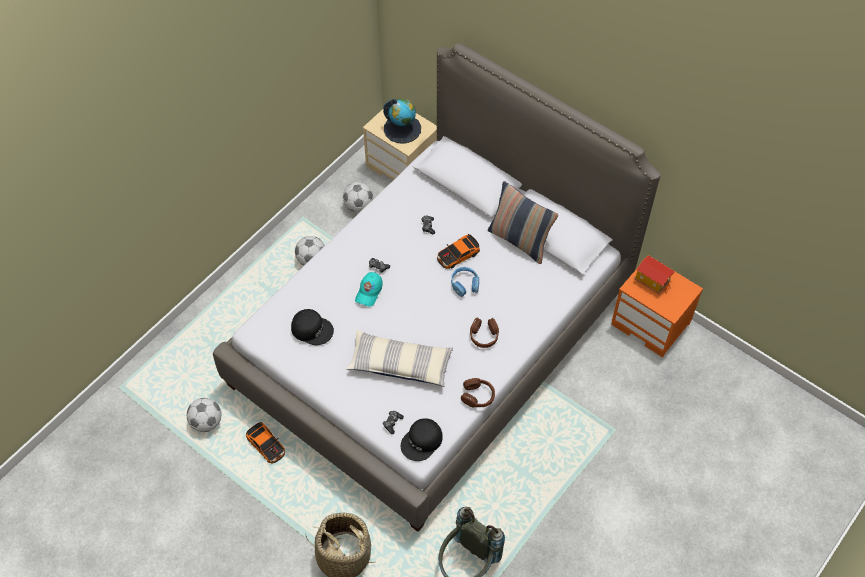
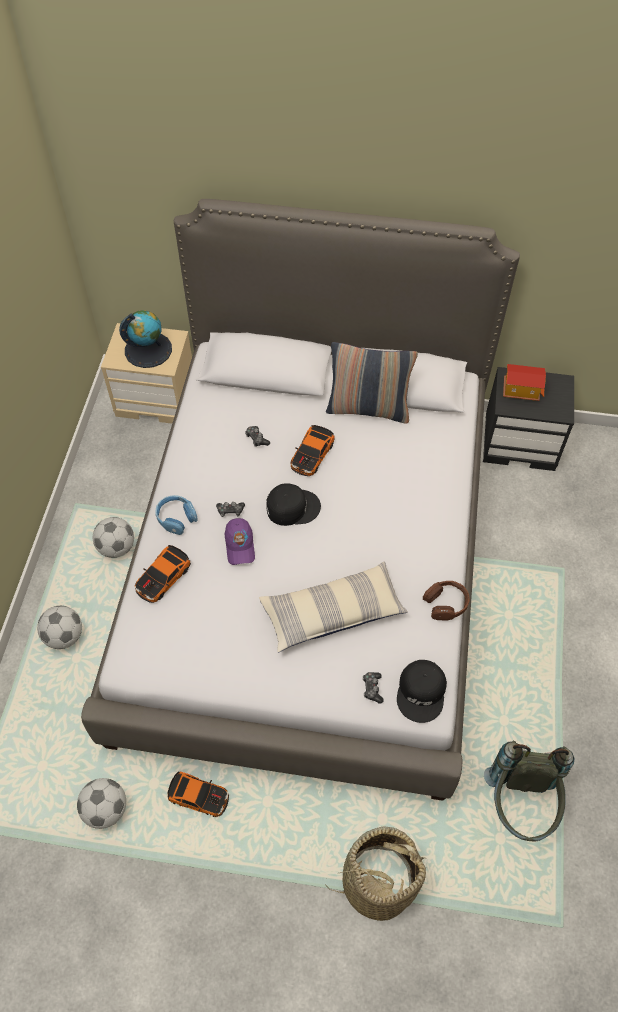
camera: 30 degrees left, 0 degrees up
(308, 289) = (163, 577): none -> toy car
(312, 329) = (200, 624): black cap -> black cap (292, 507)
(358, 206) = (134, 462): football -> football (64, 636)
(369, 292) = (239, 546): turquoise cap -> purple cap
(464, 284) = (342, 484): blue headphones -> blue headphones (176, 518)
(484, 336) = (404, 531): brown headphones -> none
(651, 324) = (520, 442): orange nightstand -> black nightstand

